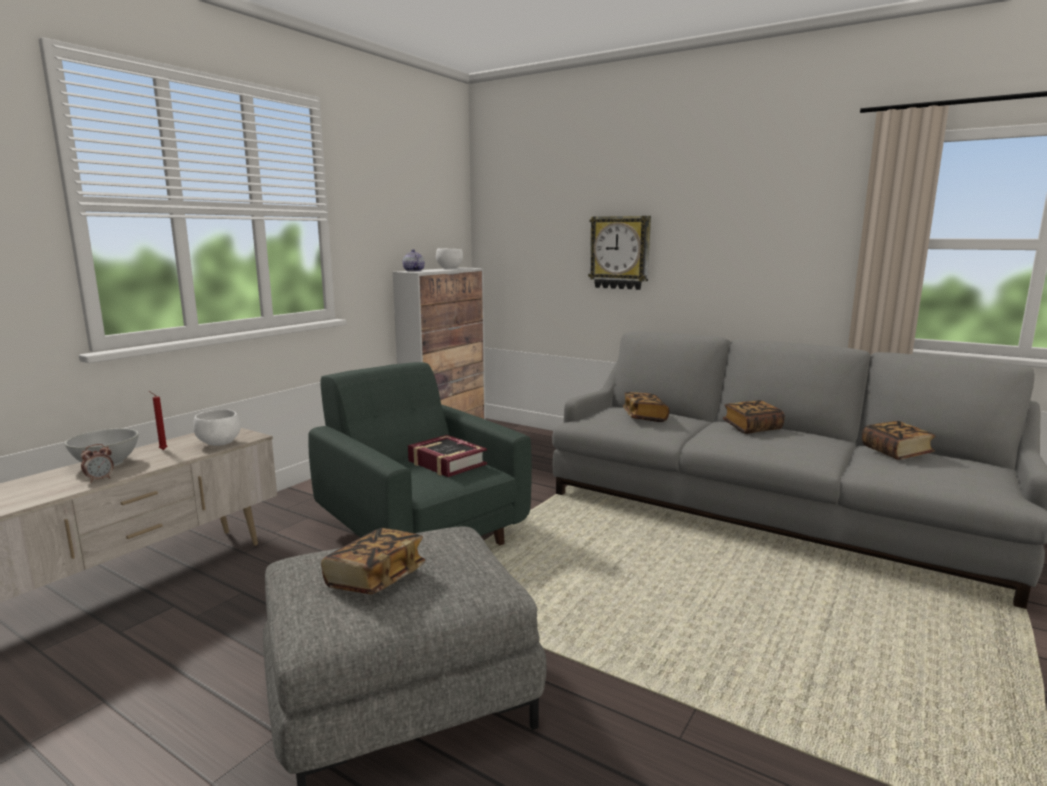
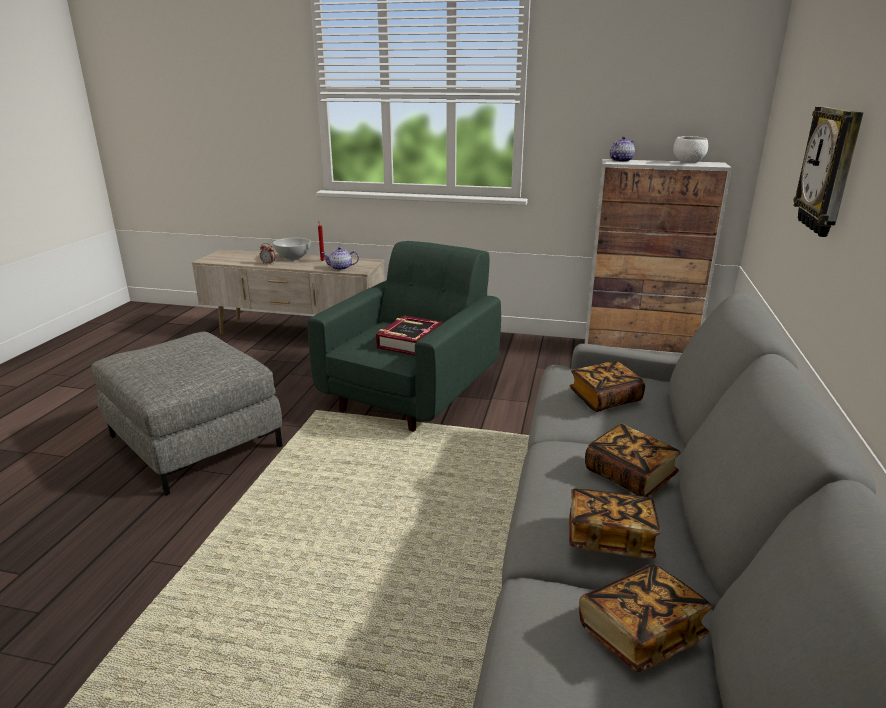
camera: 70 degrees right, 10 degrees up
(220, 444) = (341, 268): white bowl -> teapot
(375, 579) = (169, 356): book -> book (609, 539)

